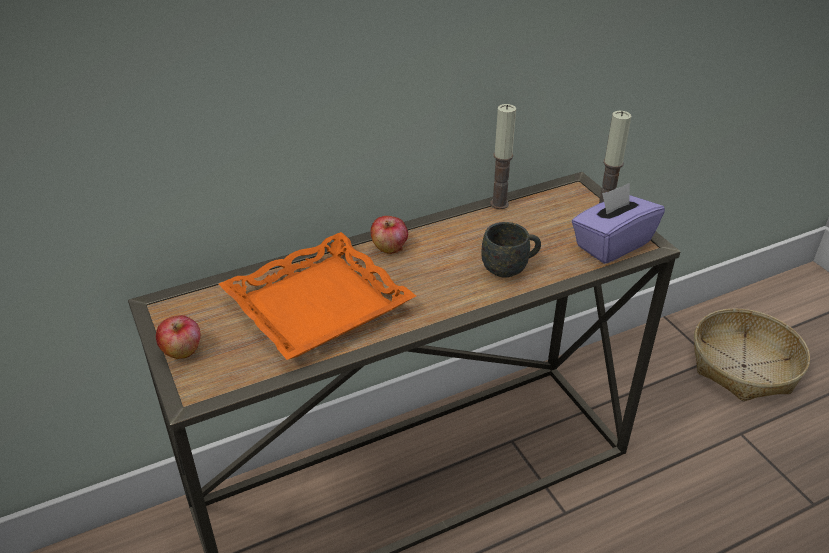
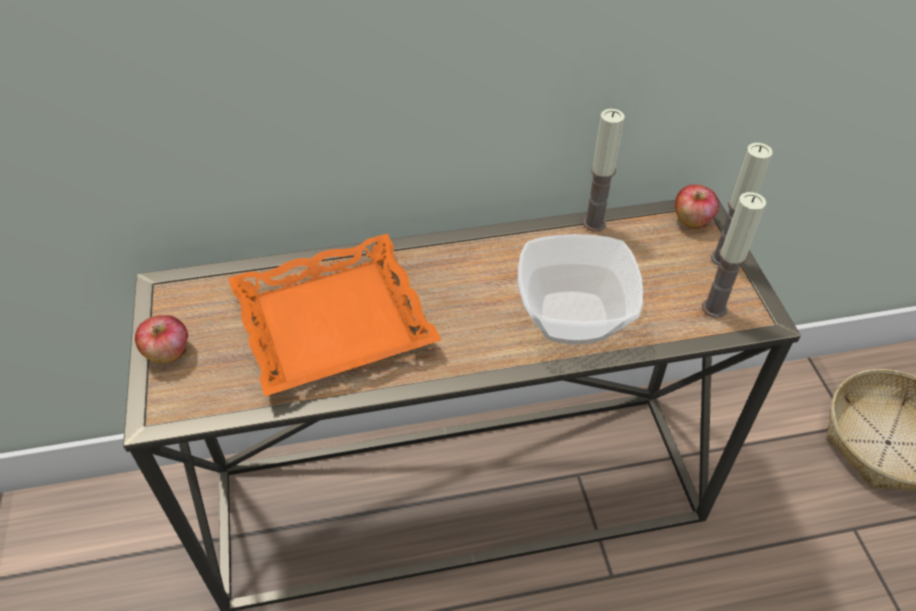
camera: 15 degrees right, 10 degrees up
(389, 247) = (442, 260): apple -> apple (692, 220)
(510, 267) = (574, 317): grey mug -> bowl
(612, 244) = (714, 308): purple tissue box -> candle

